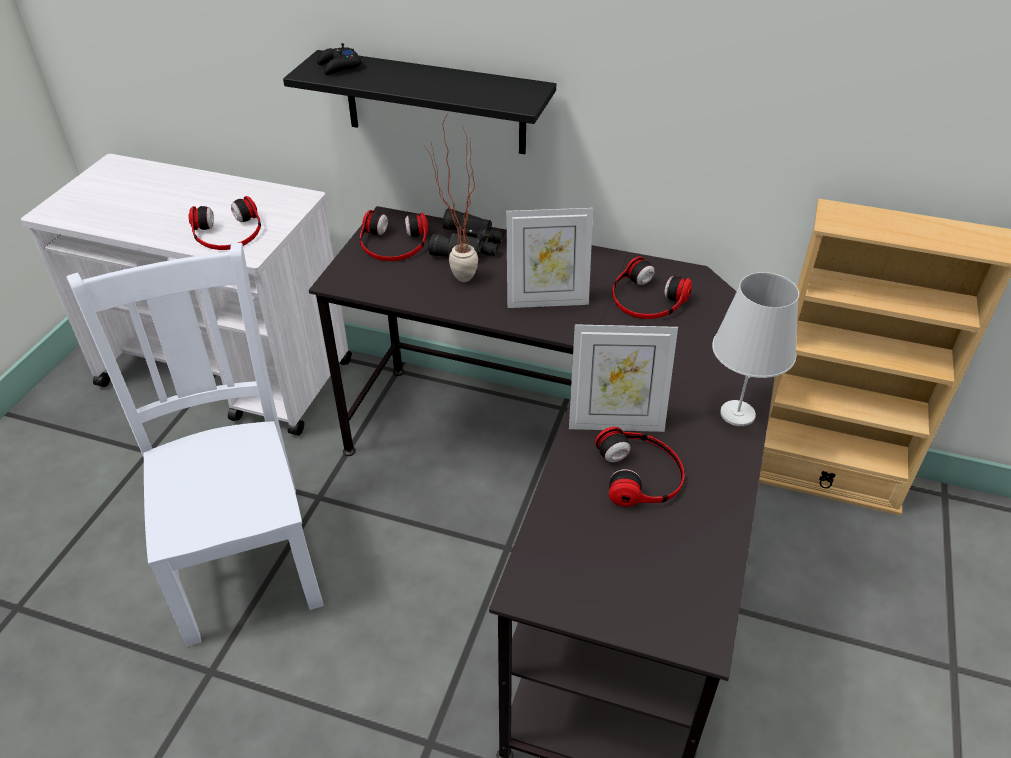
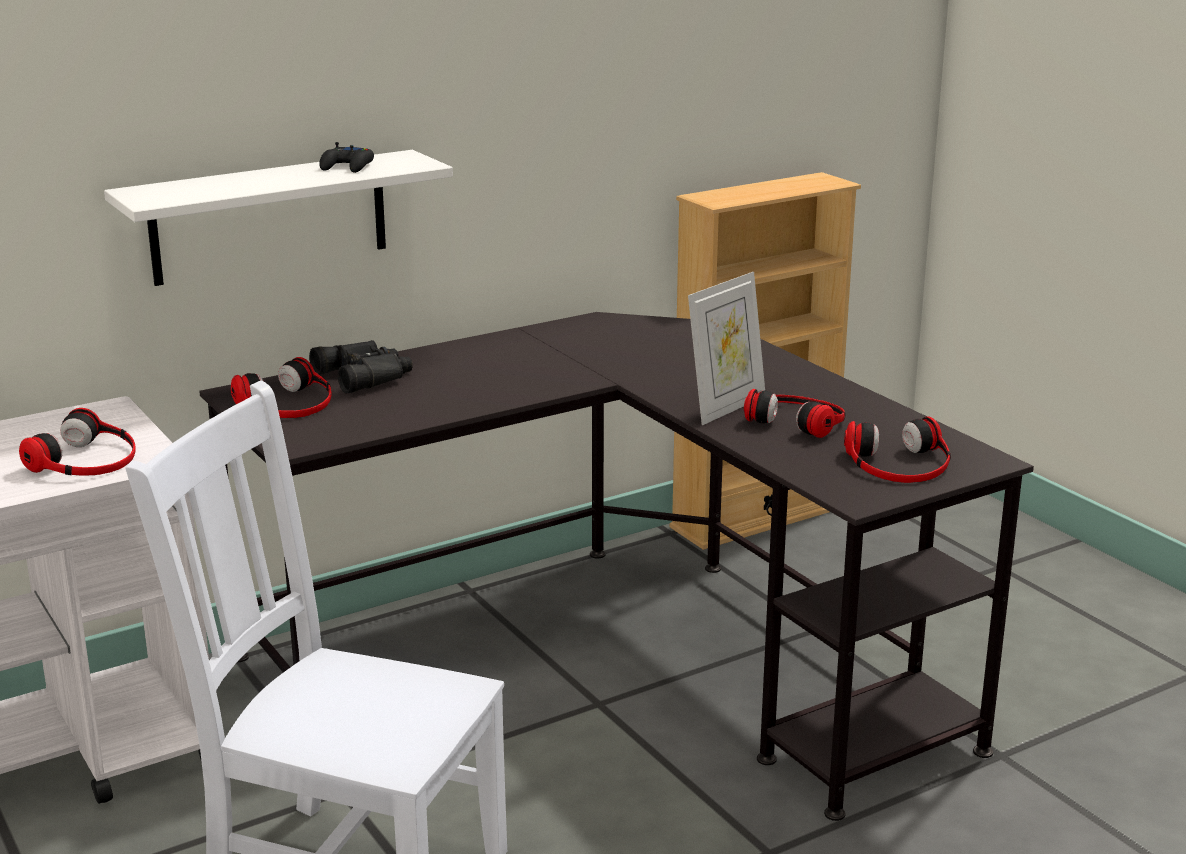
camera: 50 degrees left, 20 degrees down
(339, 66) = (171, 190): black game controller -> black game controller (348, 167)
(435, 103) = (269, 217): black shelf -> white shelf
(455, 279) = (407, 397): potted plant -> none
(547, 301) = (520, 376): picture frame -> none
(646, 299) = (594, 344): headphones -> headphones (899, 463)
(737, 414) = (789, 368): white table lamp -> none

